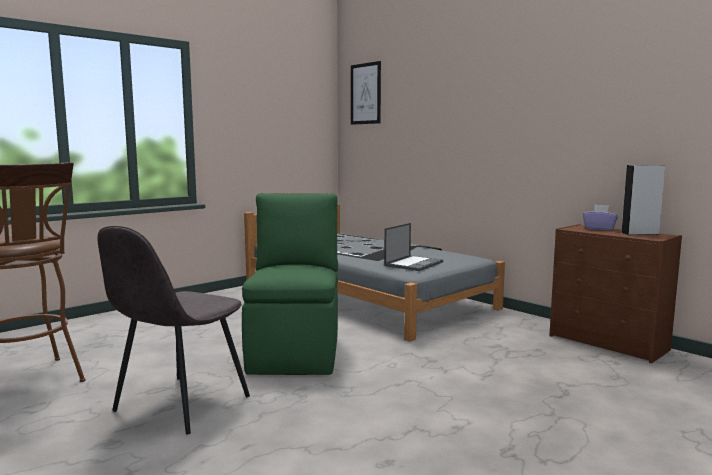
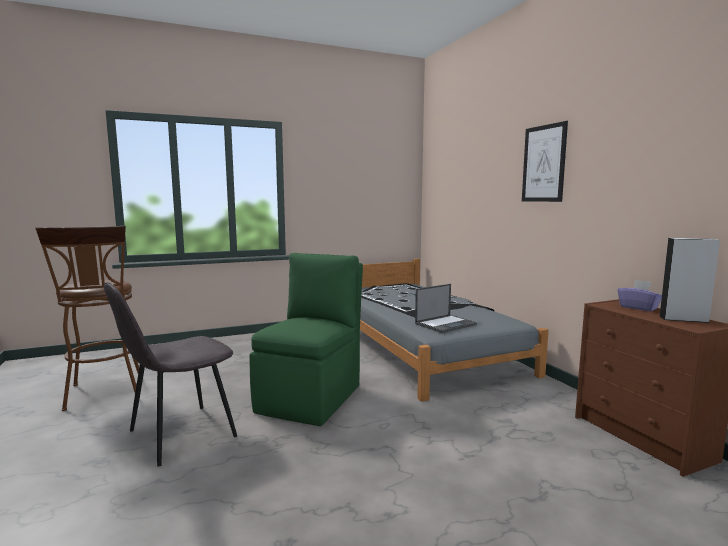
camera: 20 degrees right, 0 degrees up
(365, 93) = (442, 160): picture -> picture (543, 163)

